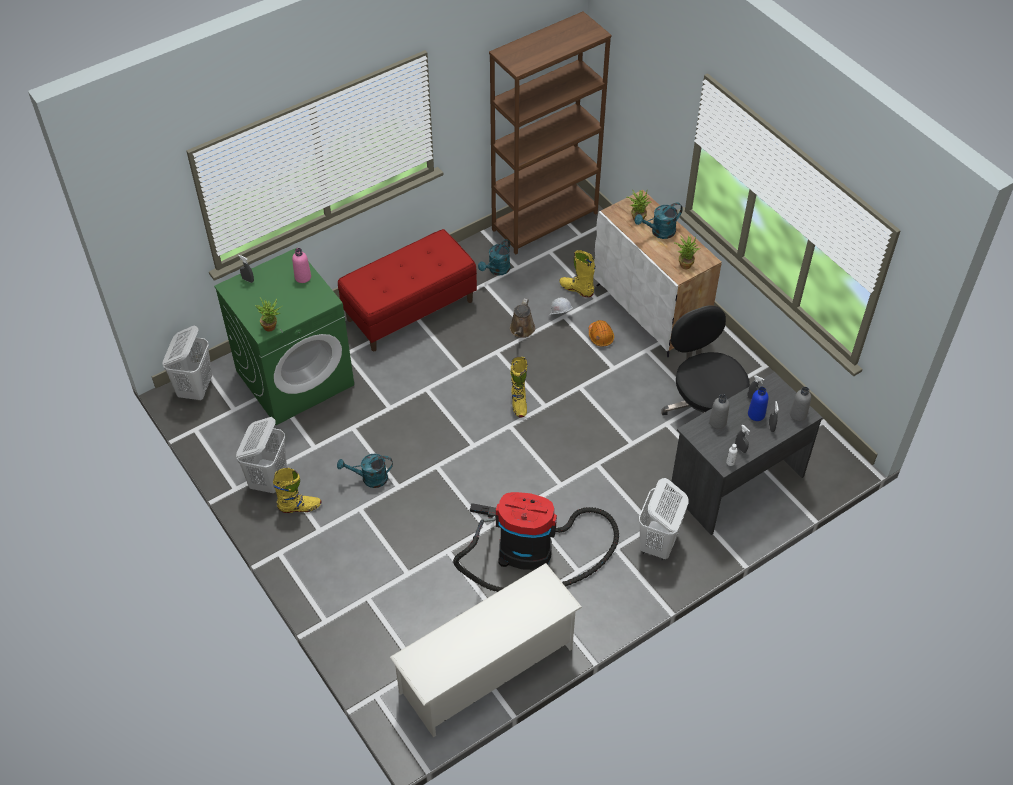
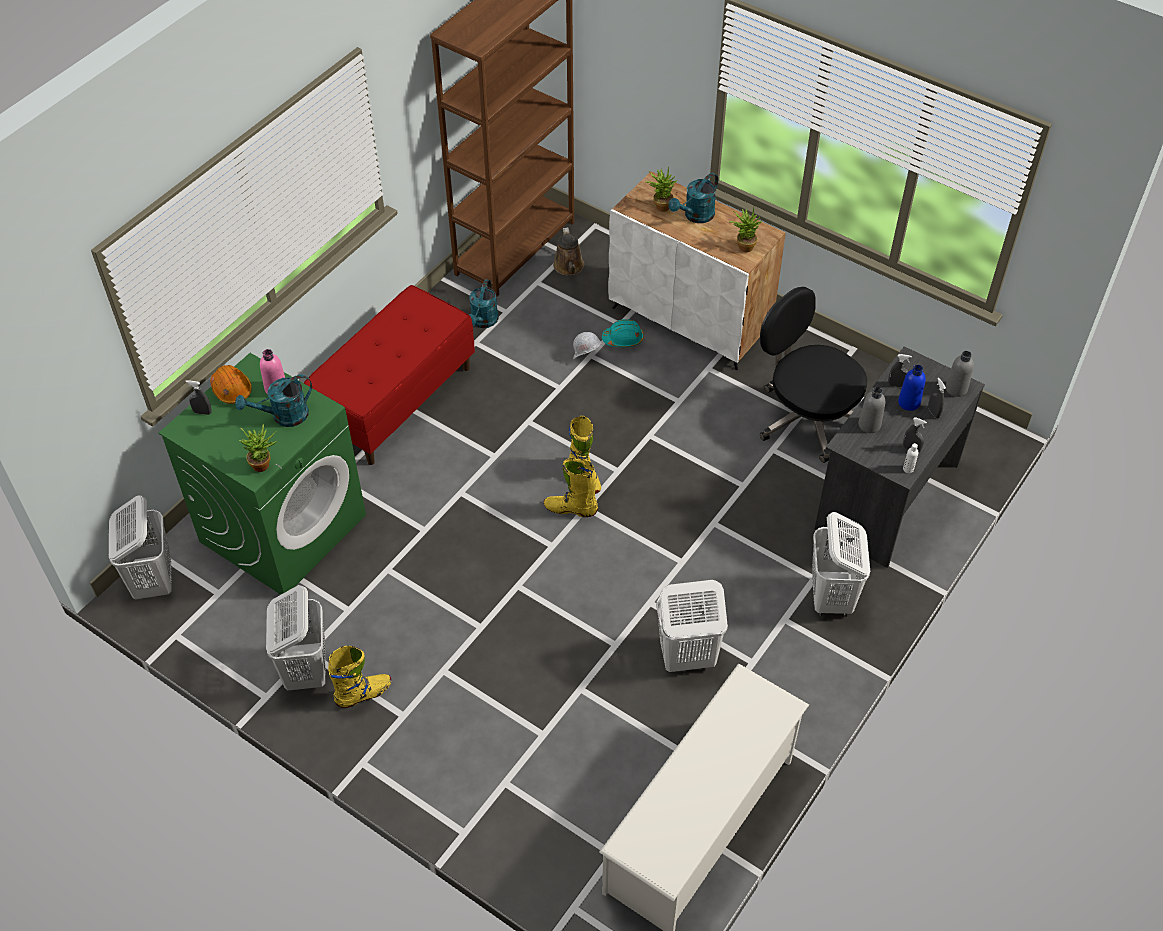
camera: 20 degrees left, 0 degrees up
(369, 478) = (439, 628): turquoise watering can -> turquoise watering can (283, 417)
(521, 330) = (547, 387): brown watering can -> brown watering can (569, 267)
(532, 552) = (686, 657): vacuum cleaner -> white laundry basket
(576, 289) = (591, 319): yellow boot -> yellow boot (571, 509)
(593, 311) = (623, 339): none -> turquoise hard hat
(600, 336) = (646, 367): orange hard hat -> orange hard hat (231, 389)

